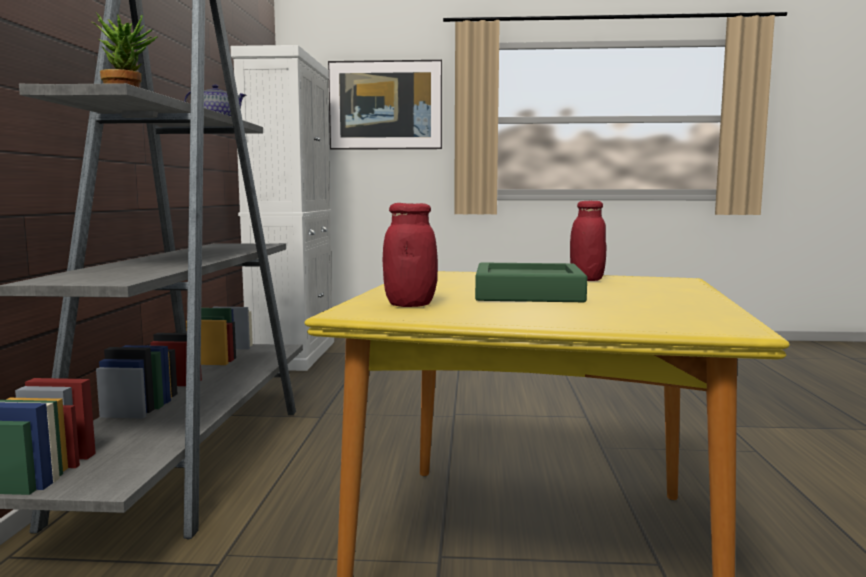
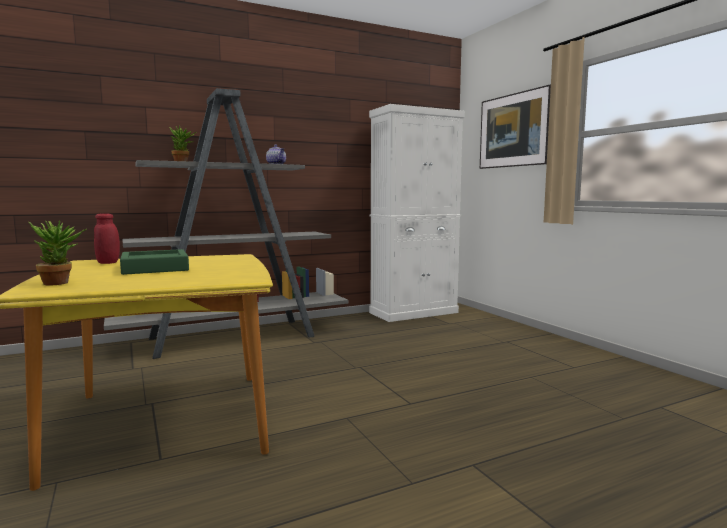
camera: 60 degrees right, 0 degrees up
(587, 279) = (230, 270): red jar -> none
(655, 319) = (61, 283): none -> potted plant

